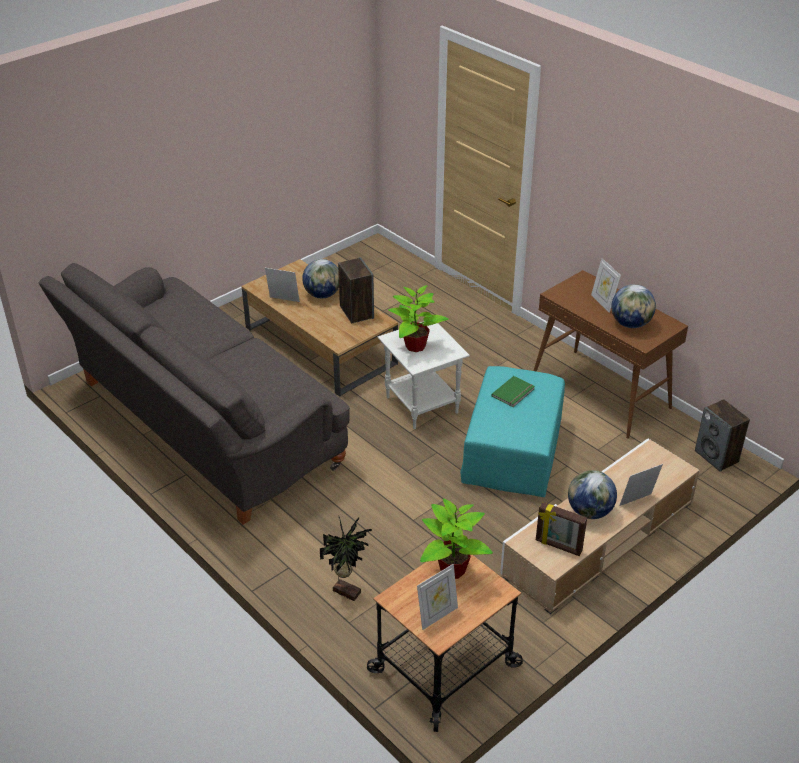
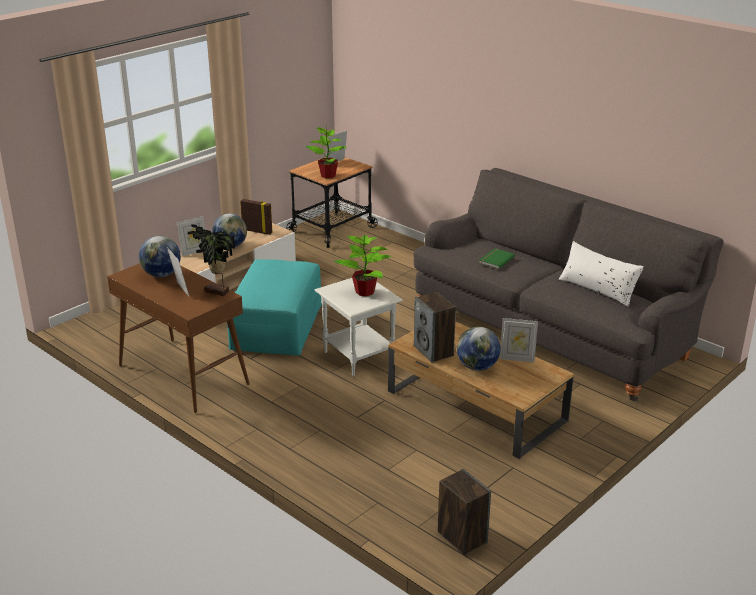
camera: 175 degrees right, 10 degrees down
(175, 322) = (598, 289): none -> white pillow
(347, 590) = (397, 253): potted plant -> potted plant (216, 292)
(514, 393) = (275, 284): green book -> green book (495, 260)
(717, 456) = (100, 331): speaker -> speaker (461, 537)

